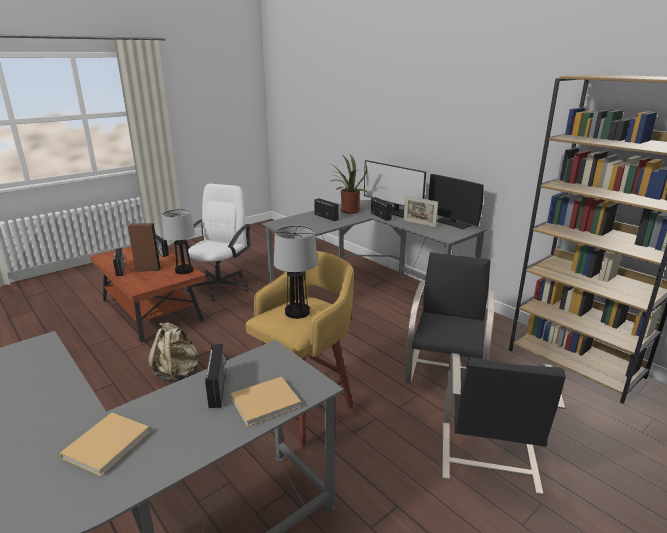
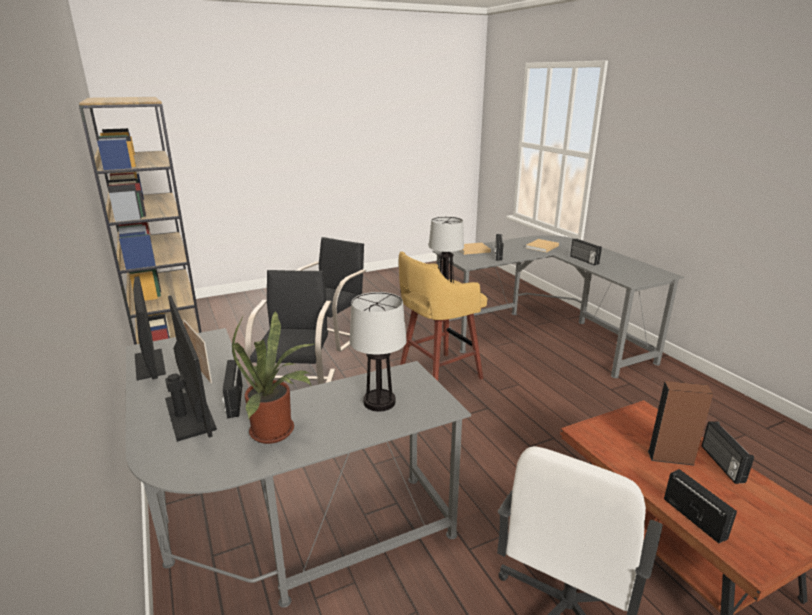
camera: 165 degrees left, 0 degrees up
(178, 374) = (563, 421): beige backpack -> none
(184, 270) = (602, 443): table lamp -> table lamp (380, 401)
(326, 217) = (336, 415): radio -> radio (583, 260)
(446, 371) = (297, 383): black chair -> black chair turned 150 degrees clockwise

